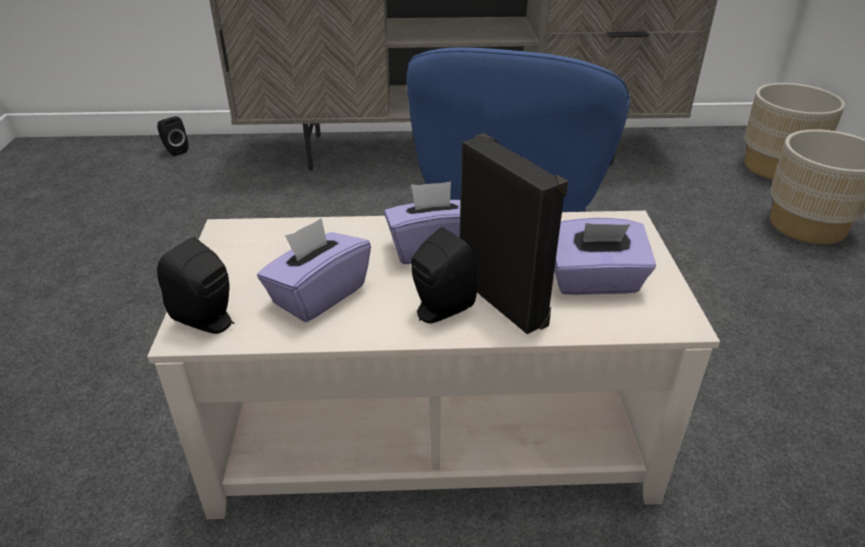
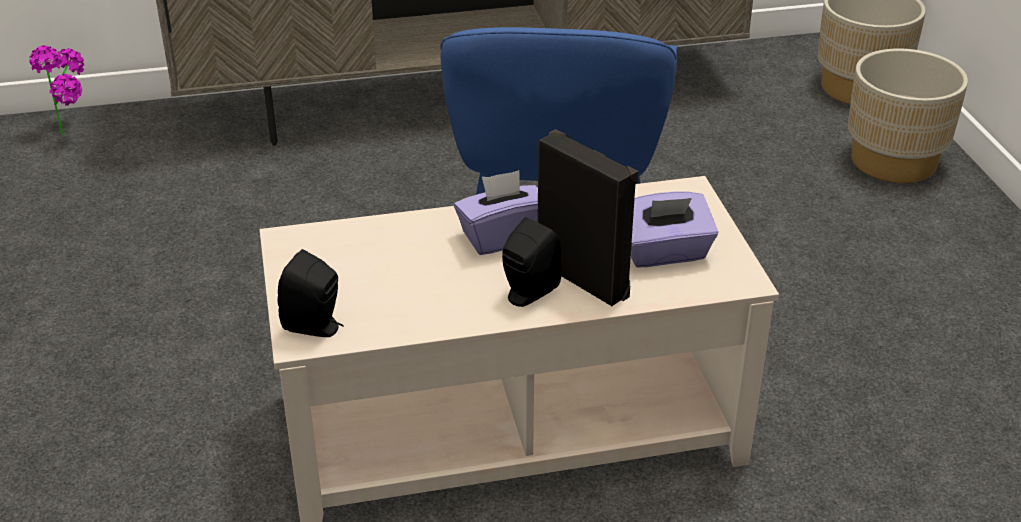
camera: 10 degrees left, 0 degrees up
(174, 150) = (75, 132): black speaker -> potted plant
(318, 295) = (409, 292): purple tissue box -> none

